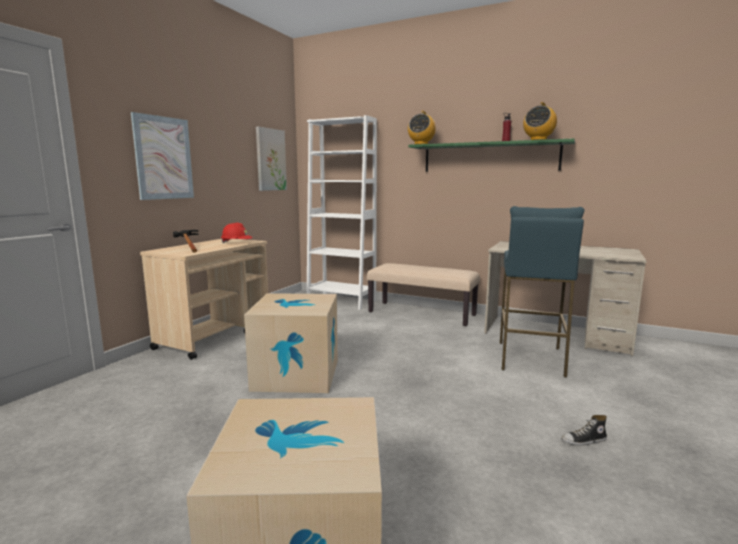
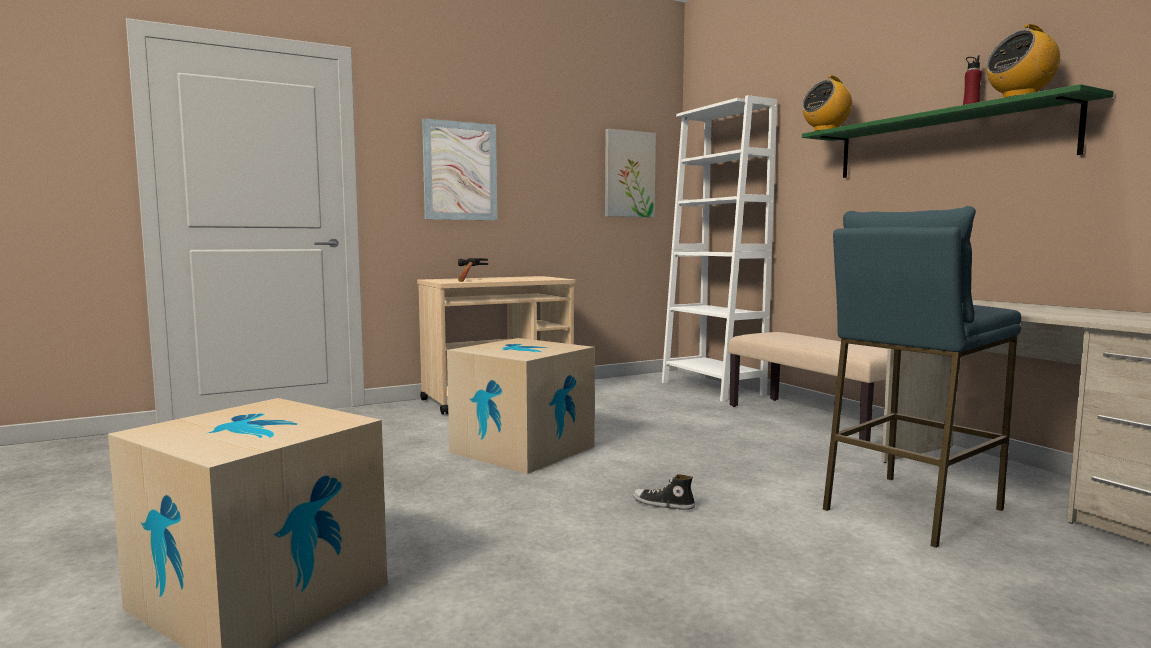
camera: 35 degrees right, 5 degrees down
(237, 243) = (531, 279): red hard hat -> none
(584, 441) = (798, 624): shoe -> shoe (663, 504)

